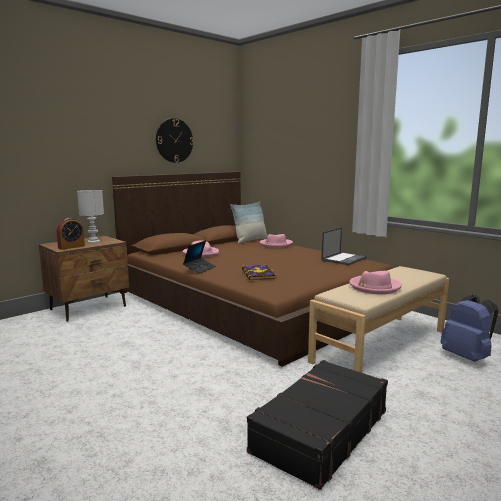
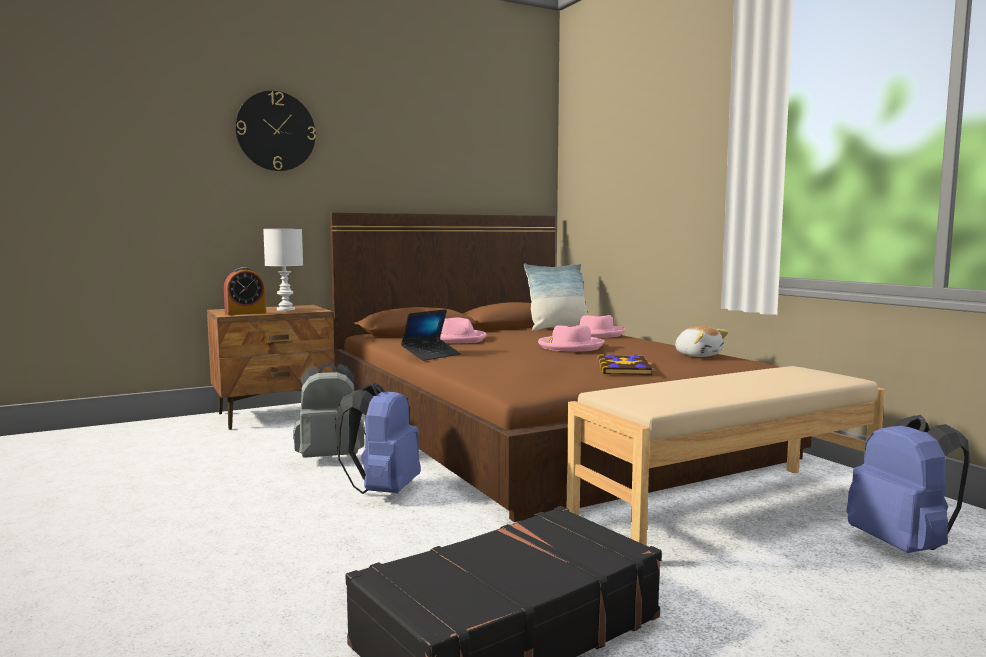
camera: 15 degrees right, 5 degrees down
(148, 335) = (330, 457): none -> grey backpack
(174, 140) = (438, 161): wall clock -> wall clock (276, 131)
(196, 355) = (383, 491): none -> blue backpack
(258, 274) = (517, 364): book -> book (625, 368)
(344, 259) = (698, 355): laptop -> plush toy
(374, 287) = (704, 389): pink hat -> pink hat (570, 346)

